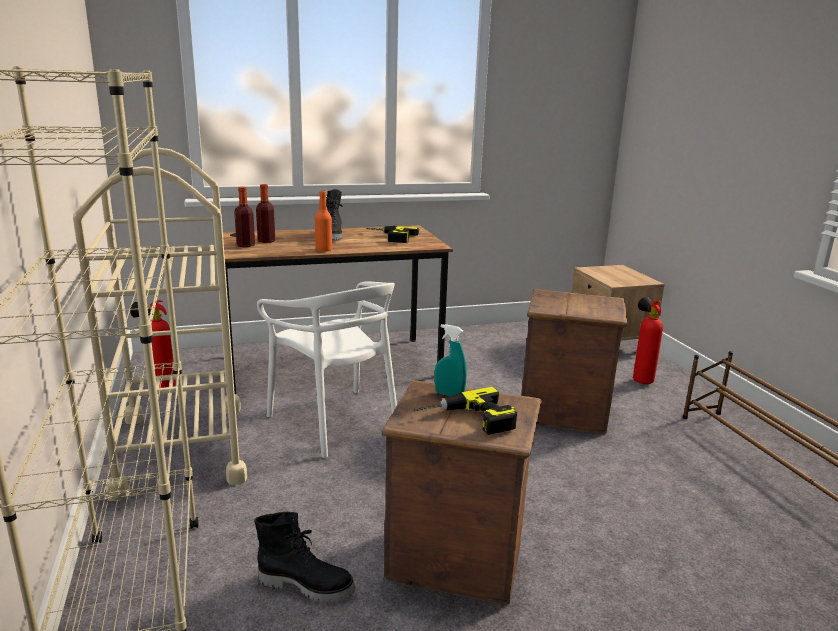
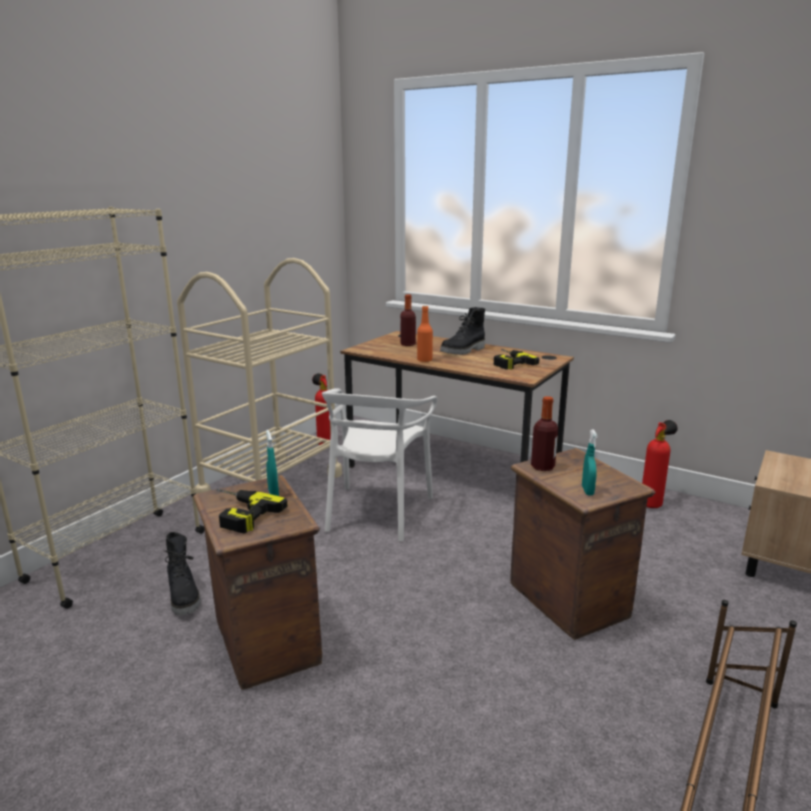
camera: 50 degrees right, 0 degrees up
(245, 245) = (385, 344): bottle -> bottle (542, 467)
(602, 310) = (587, 491): none -> turquoise spray bottle
(640, 380) = (740, 618): fire extinguisher -> fire extinguisher (652, 503)

